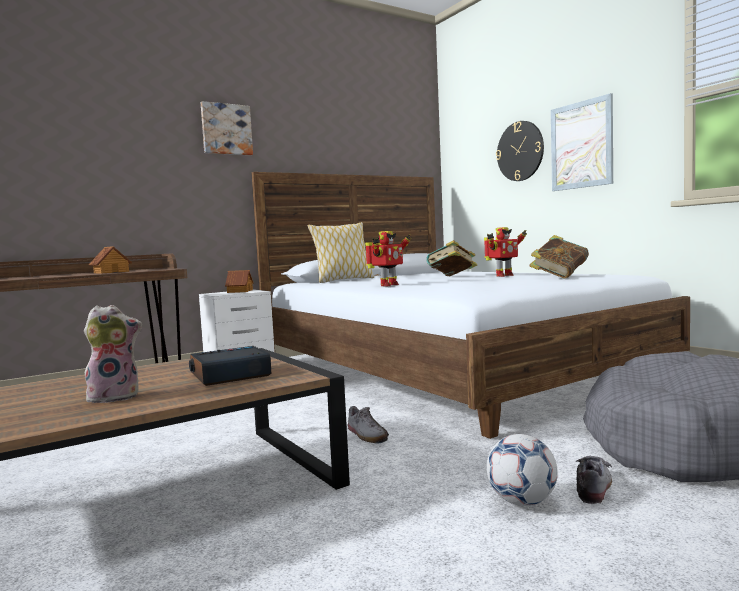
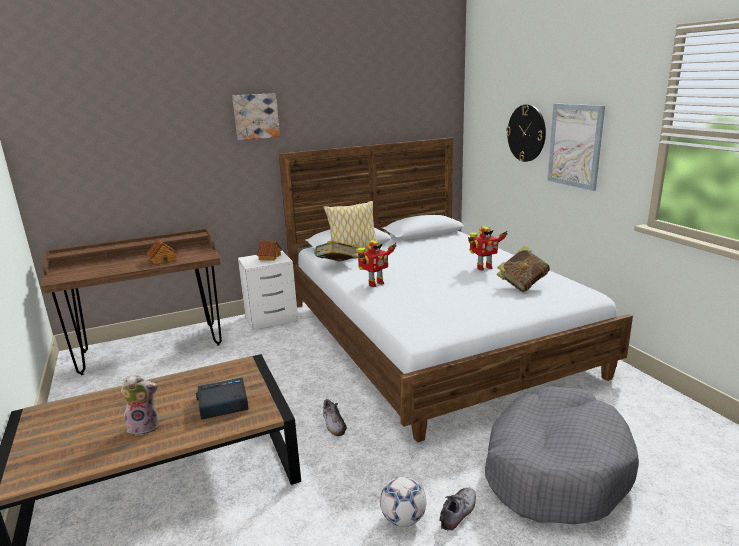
camera: 10 degrees right, 15 degrees up
(452, 277) = (442, 261): book -> book (337, 266)

